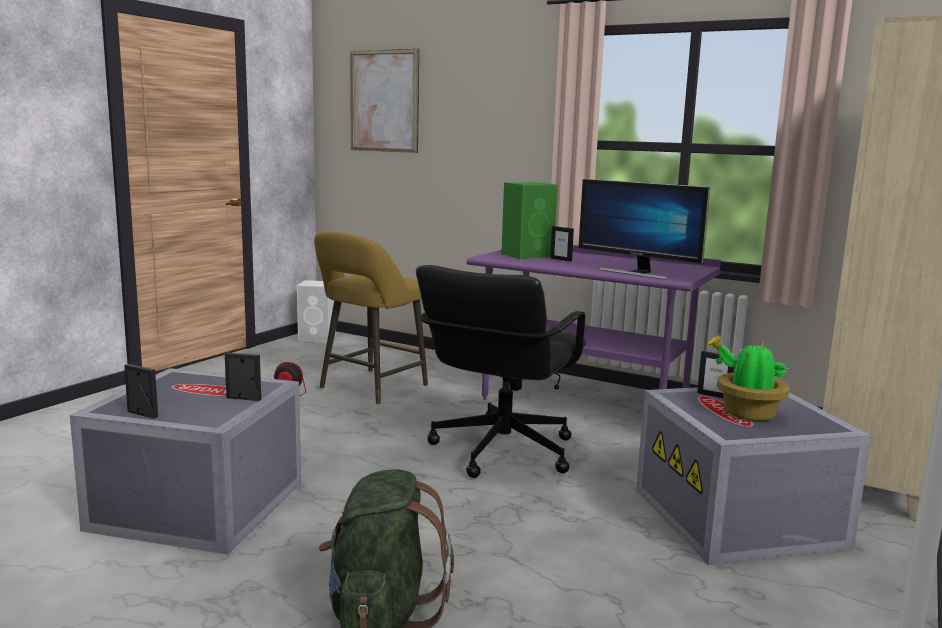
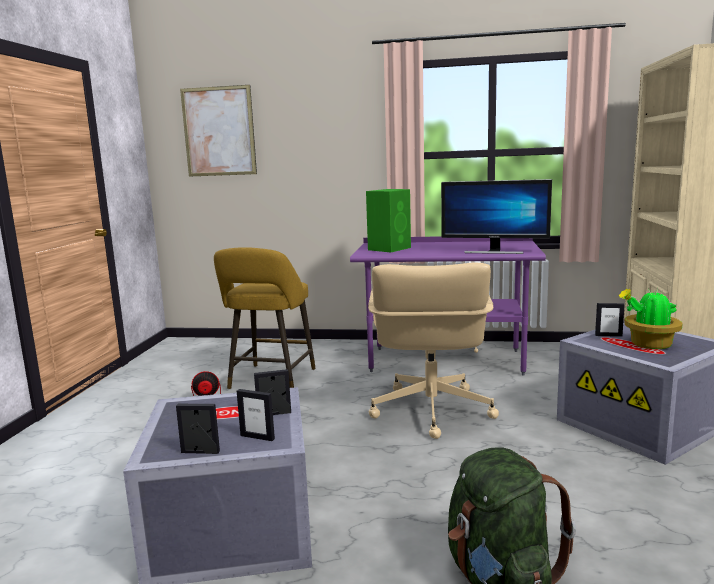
camera: 20 degrees left, 0 degrees up
(318, 337) = (178, 345): white speaker -> none
(501, 451) = (430, 411): black office chair -> beige office chair
(561, 259) = (420, 249): picture frame -> picture frame (257, 437)

